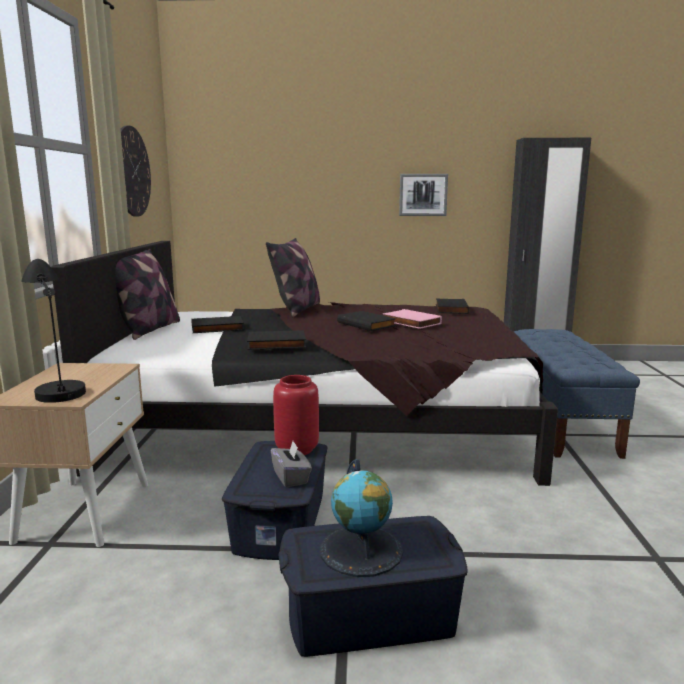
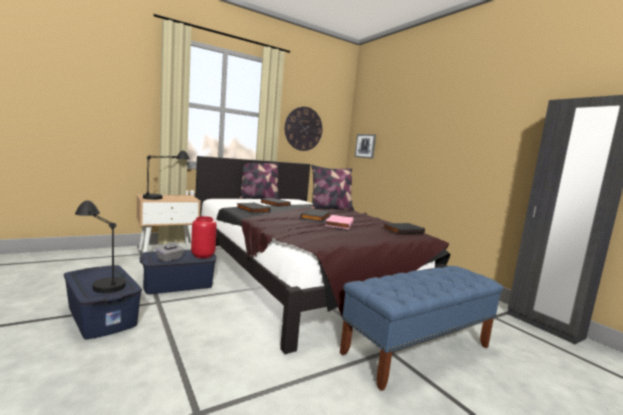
camera: 55 degrees right, 5 degrees down
(361, 550) = (99, 279): globe -> black table lamp
(423, 195) = (473, 152): picture -> picture (365, 146)

